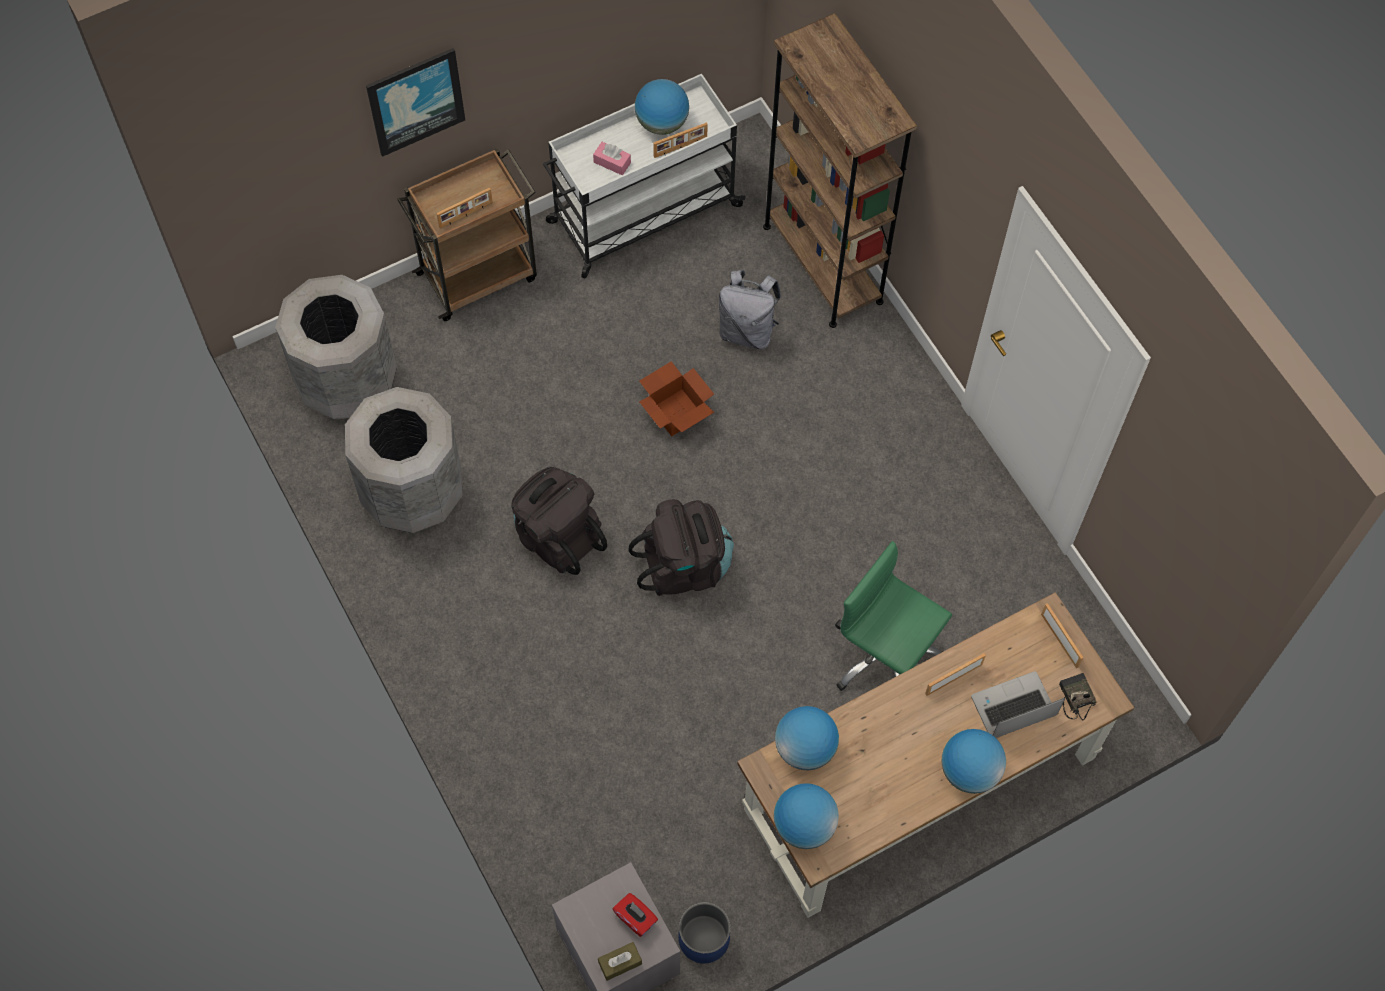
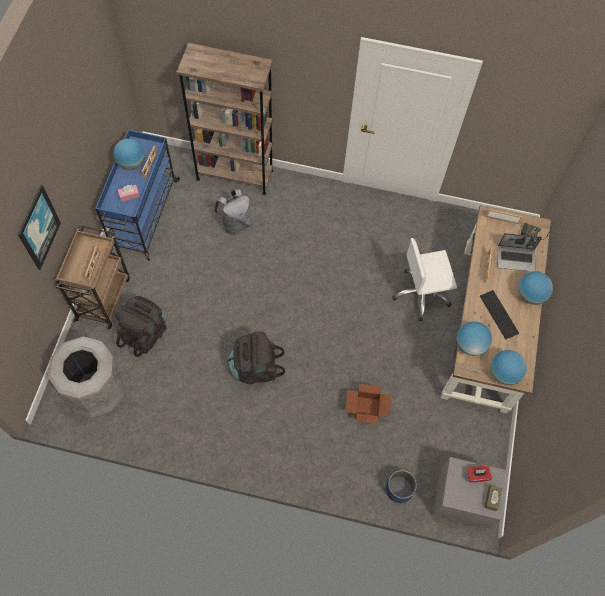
camera: 50 degrees left, 0 degrees up
(412, 493) = (177, 408): grey trash can -> none
(642, 214) = (143, 216): white cart -> blue cart
(676, 411) = (244, 277): cardboard box -> cardboard box (365, 408)
(684, 566) = (315, 331): black backpack -> black backpack (145, 333)
(703, 939) = (483, 460): blue planter -> blue planter (399, 489)
(884, 657) = (421, 294): green office chair -> white office chair
(894, 753) = (500, 314): none -> keyboard
(1013, 708) = (516, 258): laptop -> laptop turned 105 degrees counterclockwise

